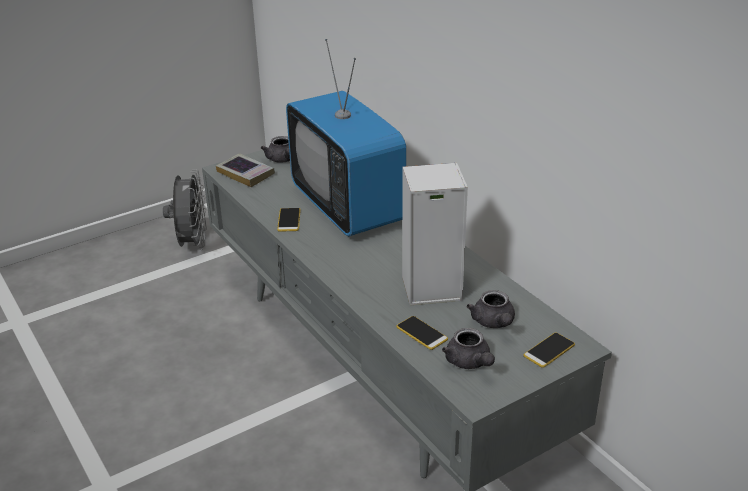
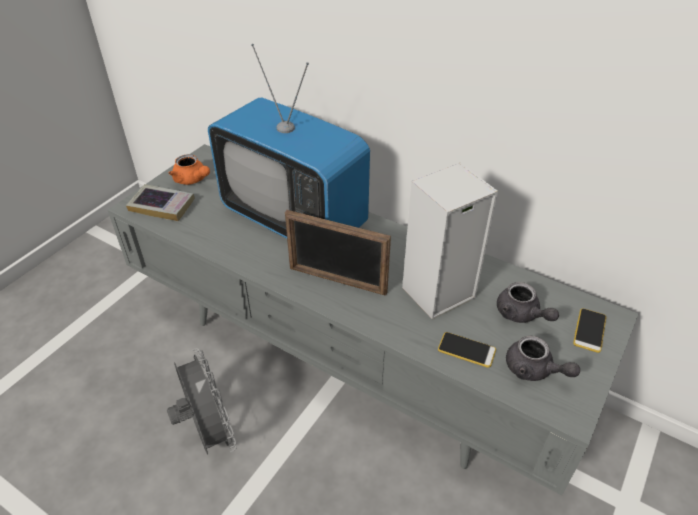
camera: 25 degrees left, 10 degrees up
(192, 244) = (98, 280): grey fan -> grey fan (208, 432)
(283, 160) = (192, 180): grey teapot -> orange teapot
(289, 220) = (244, 251): phone -> none
(350, 259) = (337, 281): none -> picture frame

